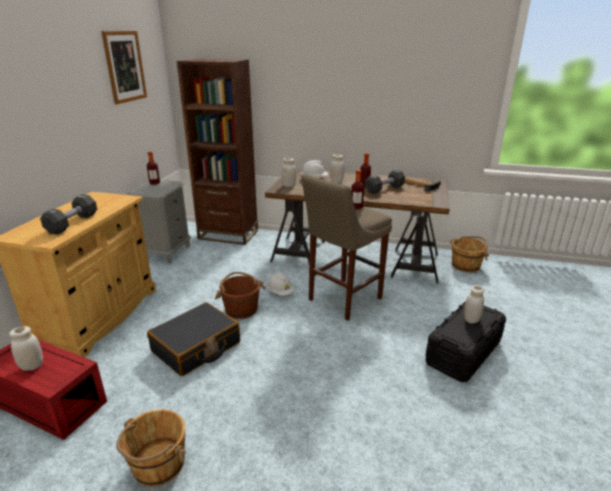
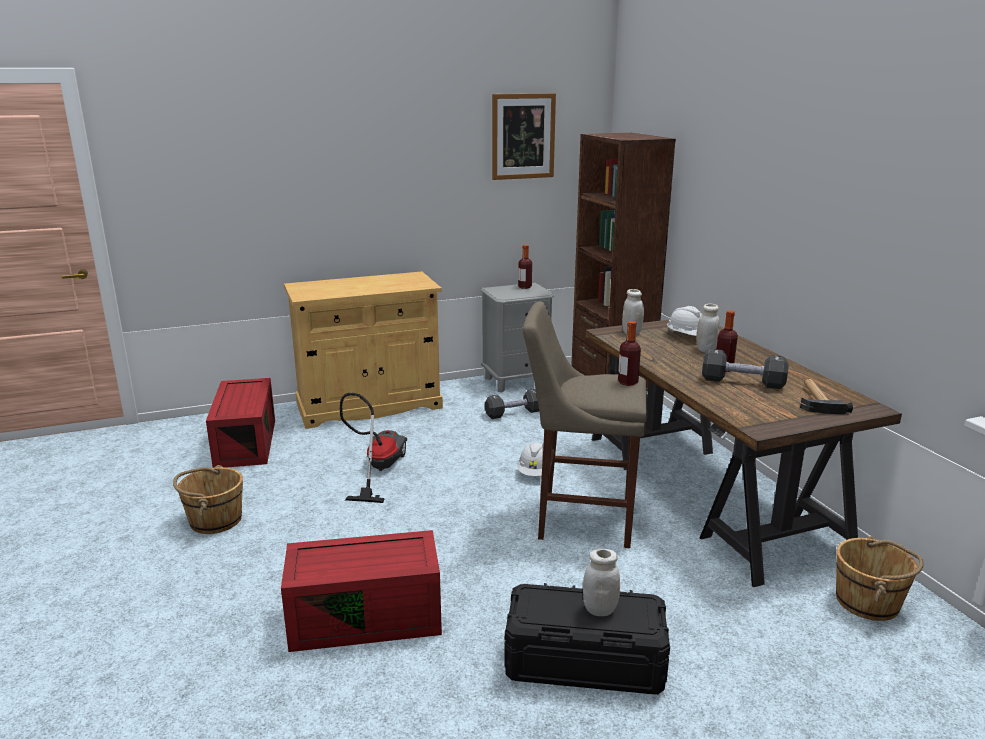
camera: 55 degrees right, 5 degrees down
(32, 366) = (235, 398): white jar -> none
(72, 223) = (345, 290): black dumbbell -> black dumbbell (514, 413)
(196, 347) = (377, 469): black suitcase -> vacuum cleaner
(241, 309) = (470, 464): brown bucket -> none
(368, 418) = (368, 616): none -> red storage box

